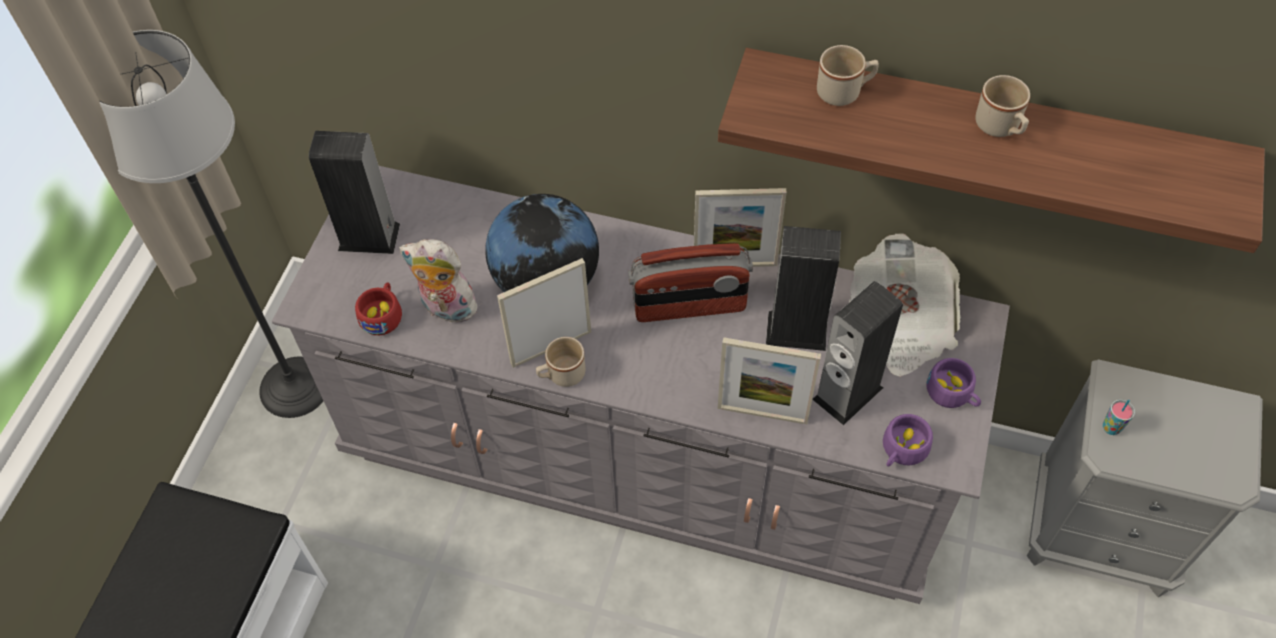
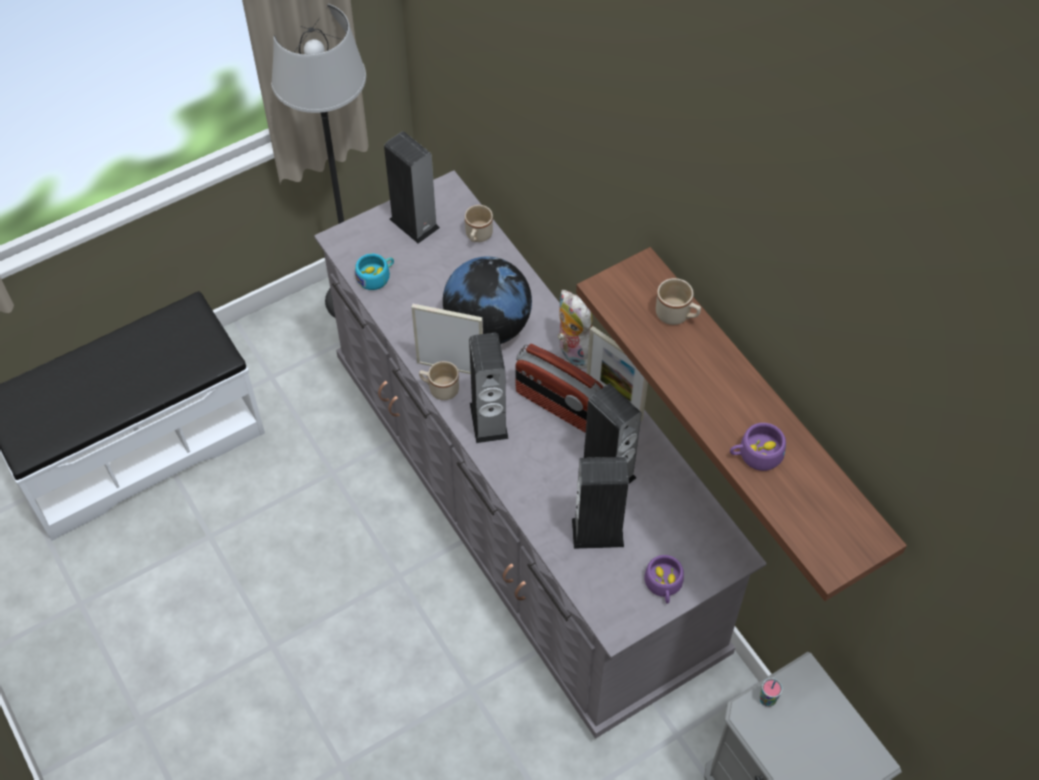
camera: 40 degrees right, 0 degrees up
(383, 314) = (376, 276): red cup -> turquoise cup
(446, 309) = (414, 299): plush toy -> plush toy (573, 352)
(640, 369) = (488, 420): none -> speaker
(762, 414) = (532, 503): picture frame -> none
(900, 324) = (679, 518): newspaper -> none
(902, 451) = (592, 592): purple cup -> purple cup (755, 454)
(1000, 128) = (746, 406): beige mug -> beige mug (477, 236)

